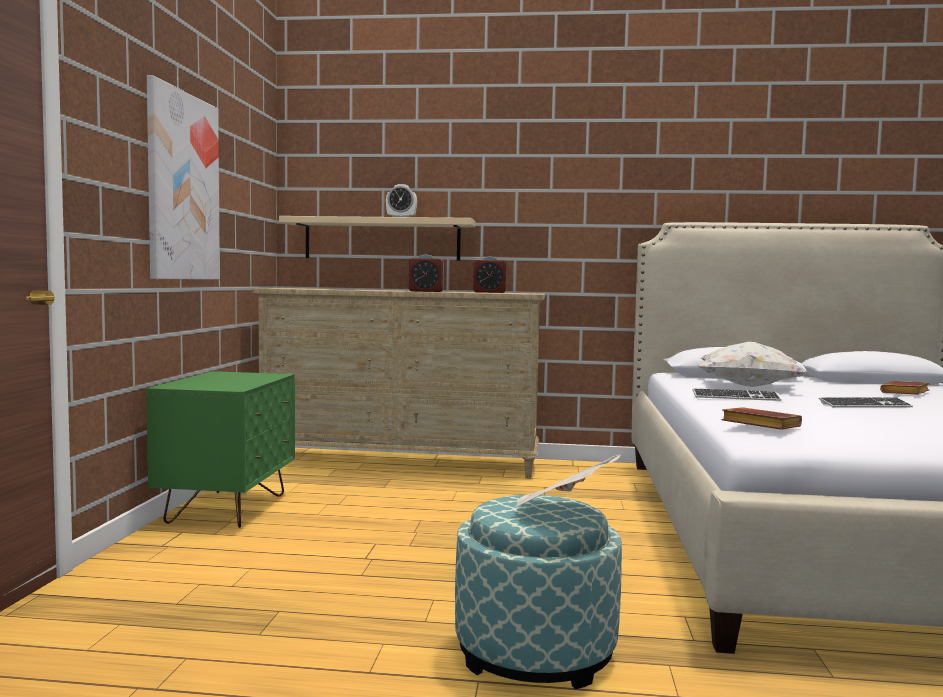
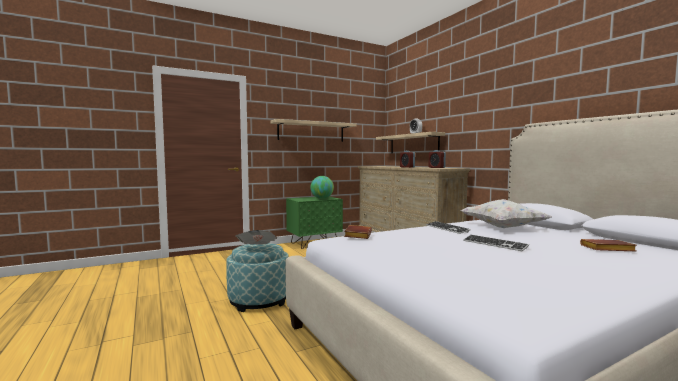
camera: 55 degrees right, 0 degrees up
(182, 187) = (311, 131): picture -> beige shelf
(248, 378) = (322, 198): none -> globe

